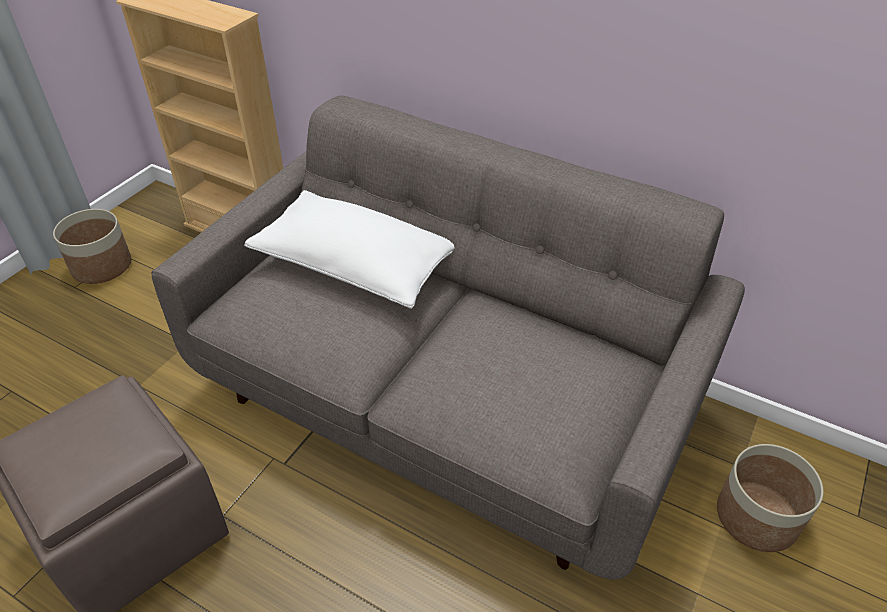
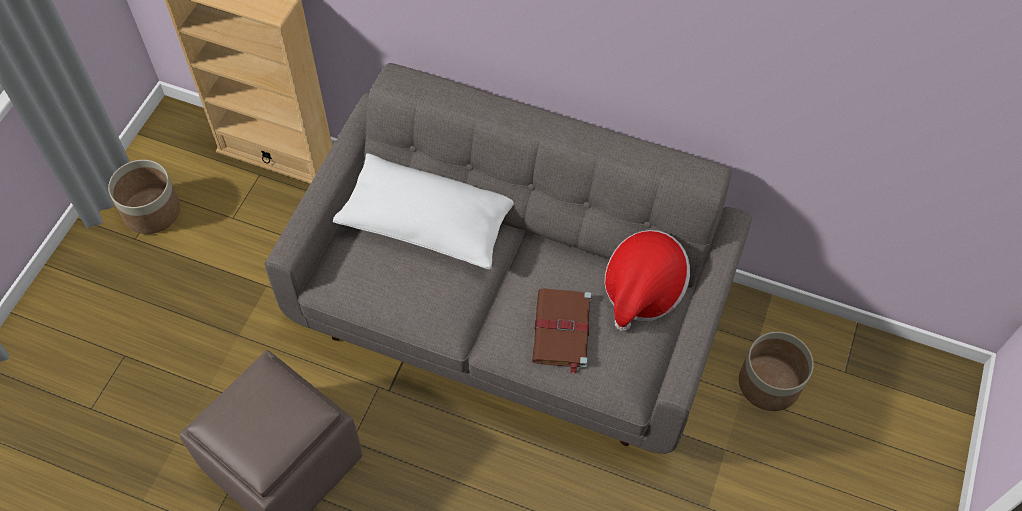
camera: 10 degrees left, 15 degrees up
(491, 390) = (562, 331): none -> brown book
(599, 358) = (642, 291): none -> hat

